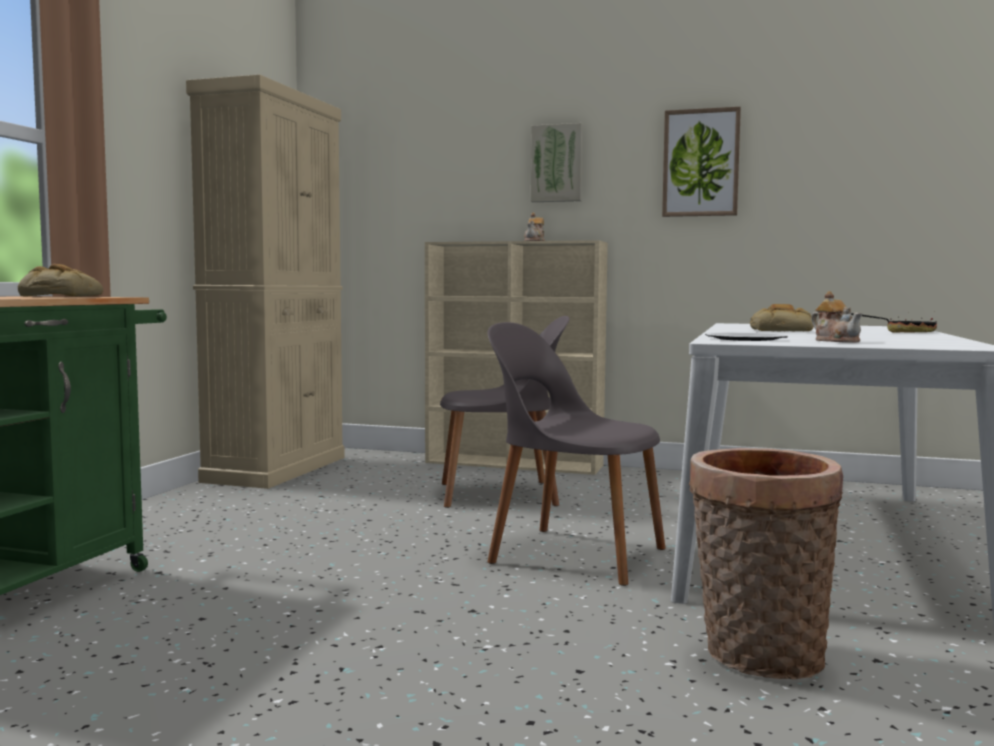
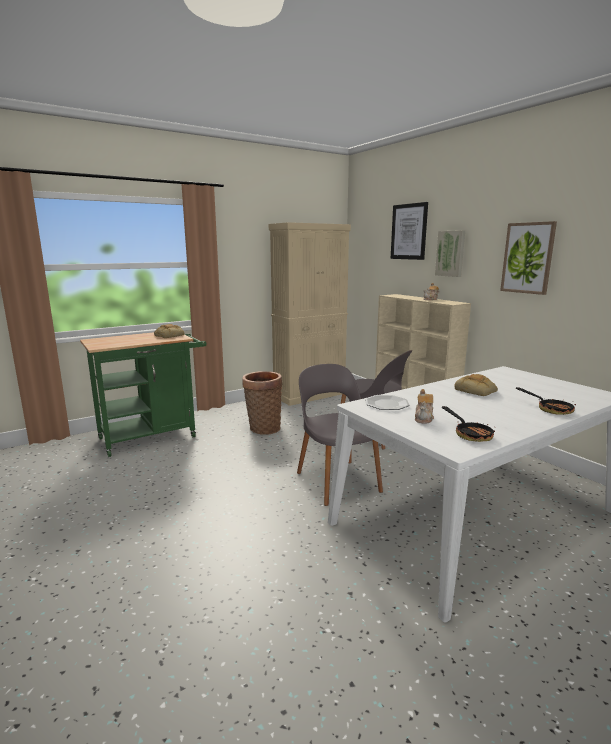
camera: 40 degrees right, 10 degrees up
(461, 129) = (409, 231): none -> picture
(757, 657) = (305, 565): basket -> basket (263, 428)
(928, 342) = (469, 434): none -> frying pan

